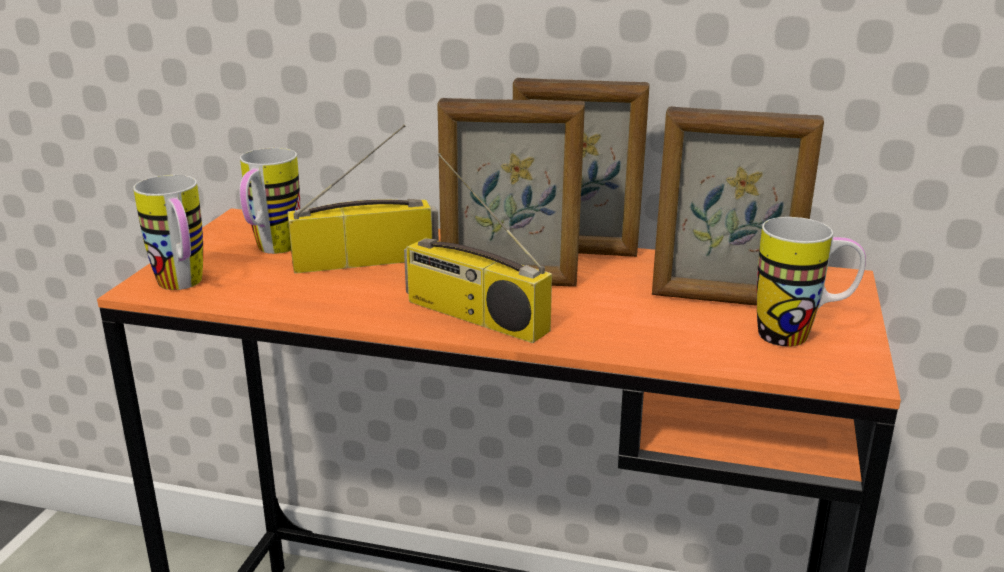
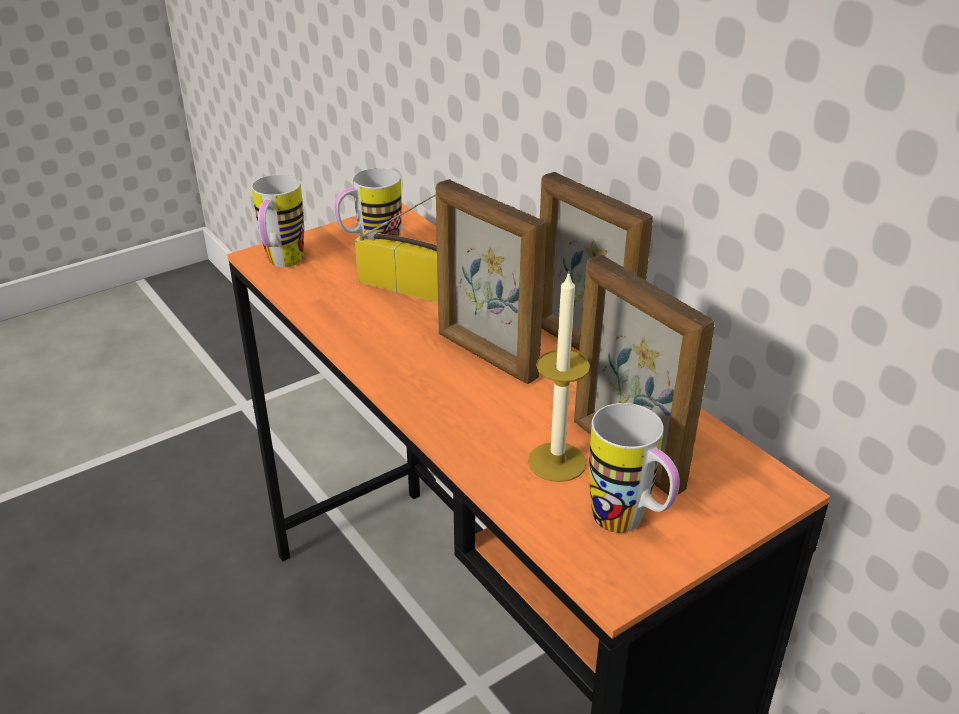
camera: 40 degrees right, 10 degrees up
(472, 316) = (414, 375): radio -> none
(685, 323) = (557, 462): none -> candle

